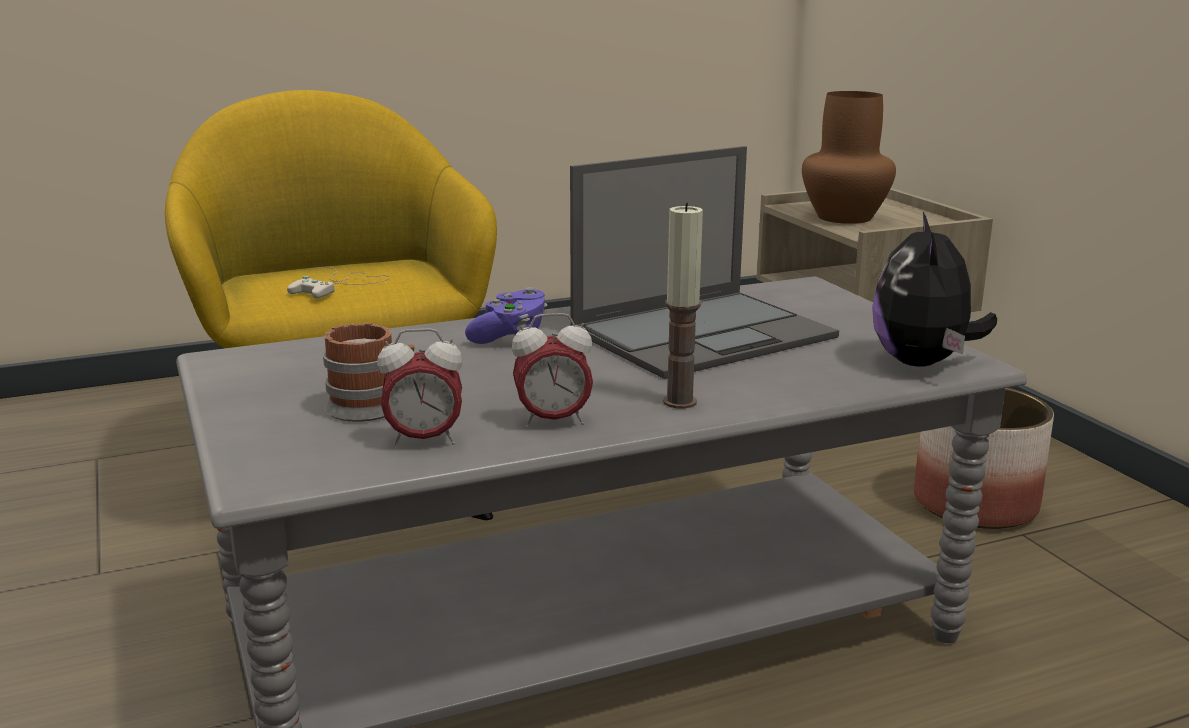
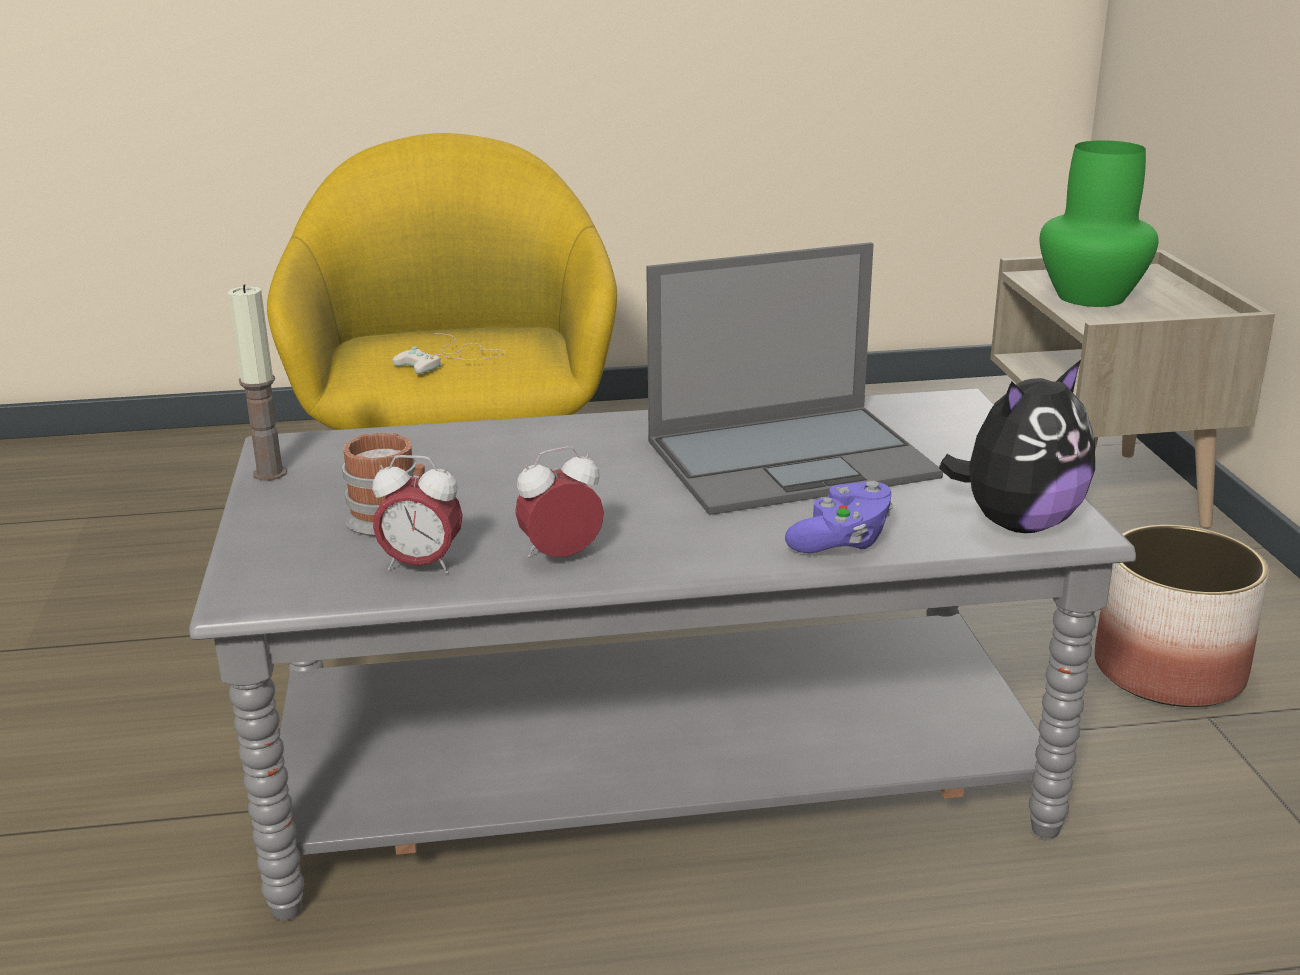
camera: 15 degrees right, 5 degrees up
(510, 335) = (581, 442): purple game controller -> purple game controller (842, 541)
(553, 421) = (561, 557): alarm clock -> alarm clock turned 150 degrees clockwise
(679, 402) = (707, 546): candle -> candle (270, 473)
(845, 217) = (1091, 297): brown vase -> green vase
(923, 363) = (1018, 523): plush toy -> plush toy turned 150 degrees counterclockwise

